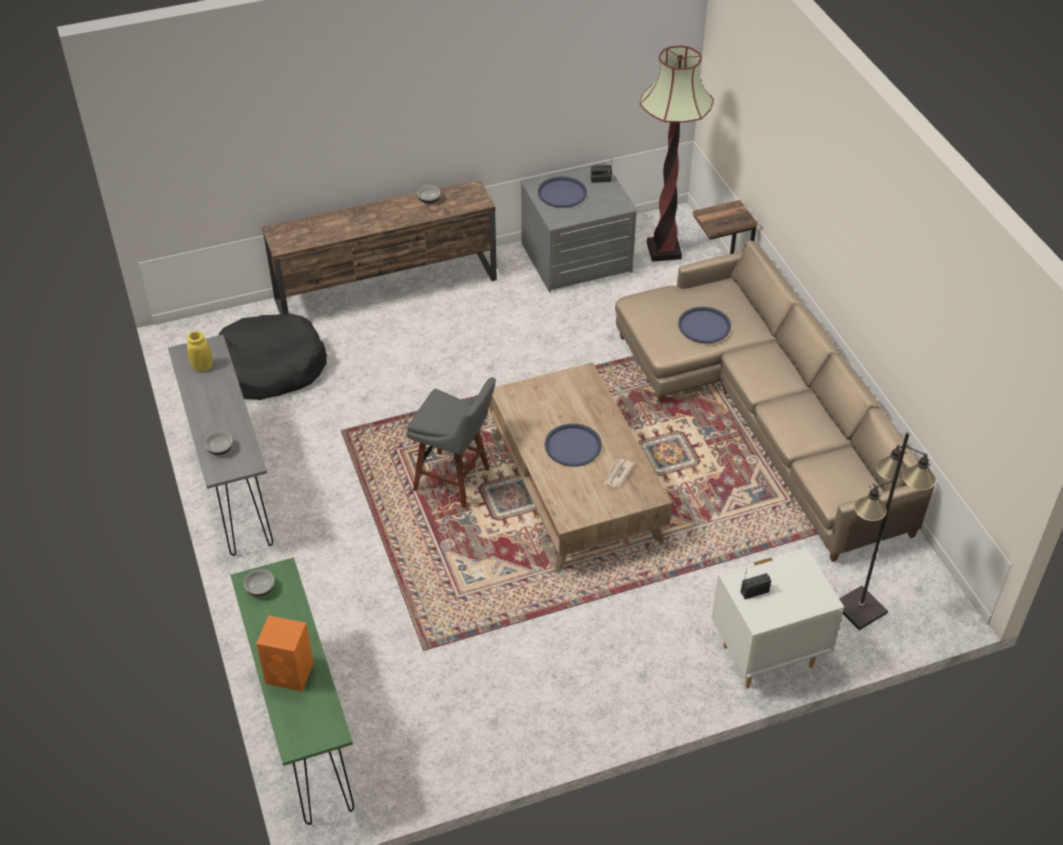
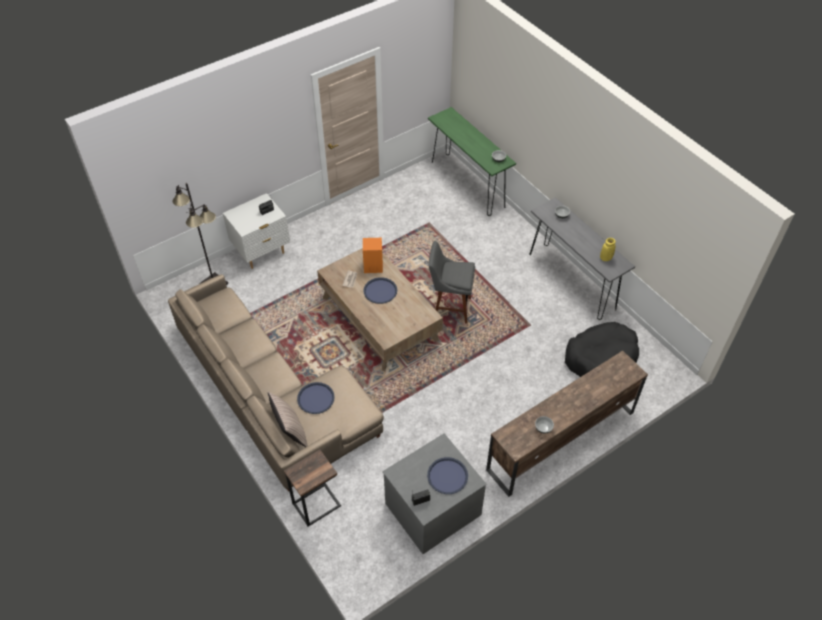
camera: 165 degrees right, 5 degrees up
(290, 673) = (465, 133): orange speaker -> orange speaker (372, 266)
(664, 250) = (365, 535): floor lamp -> none
(744, 299) = (290, 431): none -> pillow

